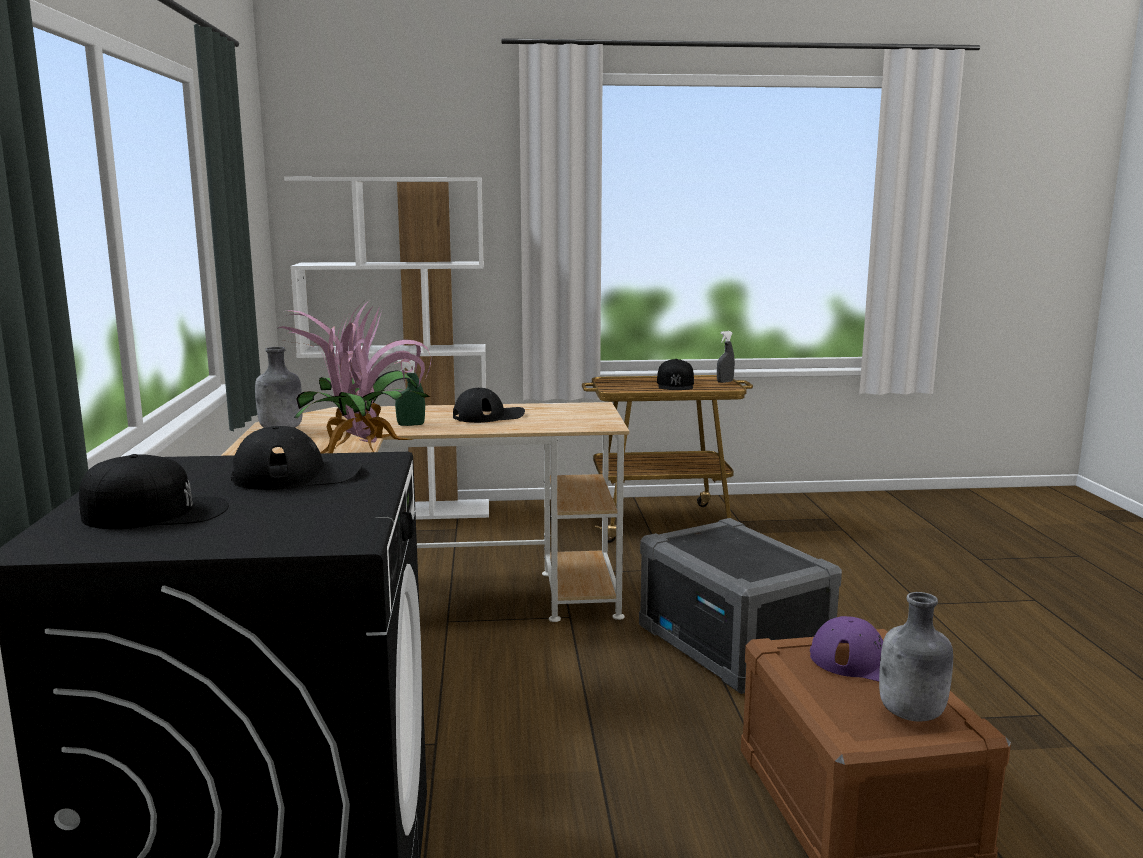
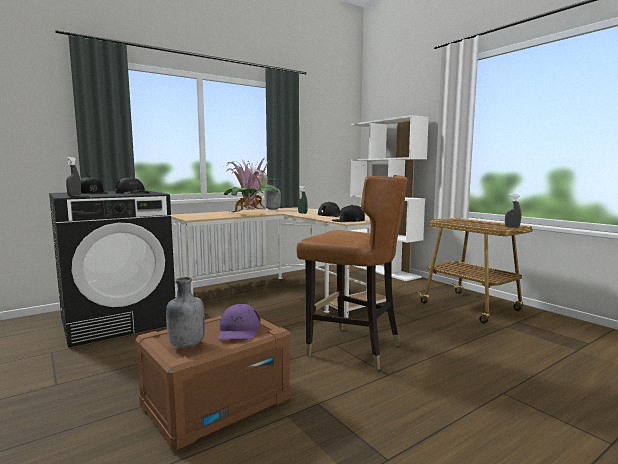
camera: 60 degrees right, 5 degrees down
(353, 531) = (74, 196): none -> grey spray bottle
(675, 384) = (481, 224): black cap -> black cap (348, 220)
(734, 645) = (352, 348): grey storage box -> brown chair

